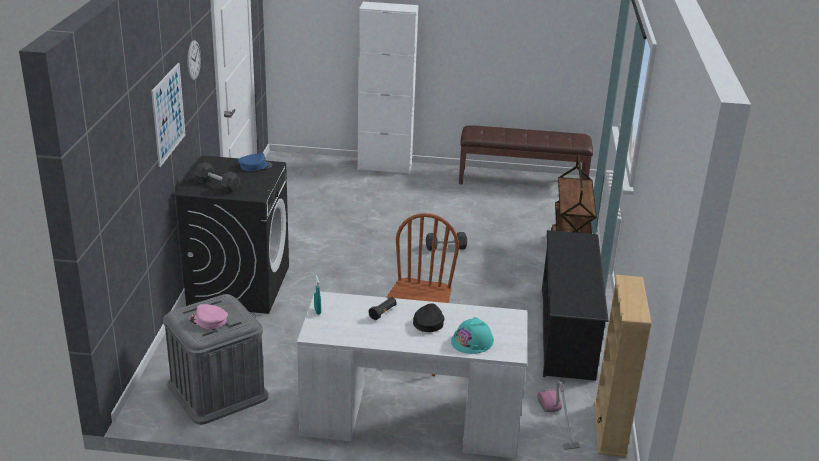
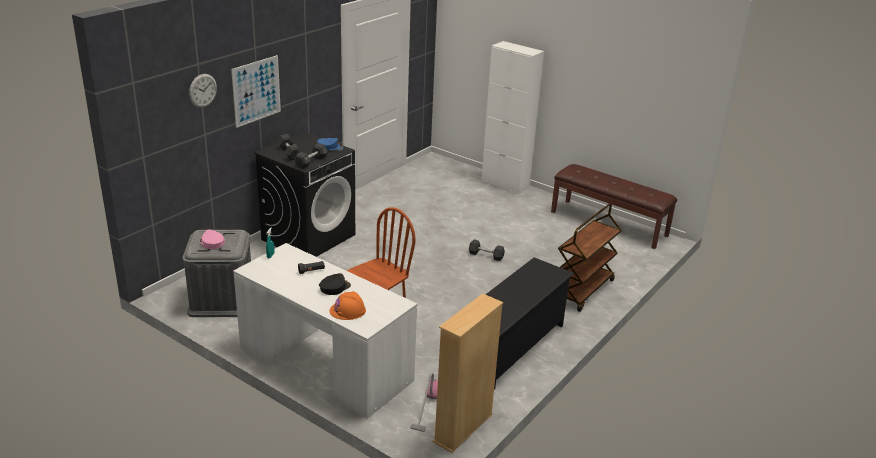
camera: 30 degrees right, 0 degrees up
(193, 60) = (303, 57): wall clock -> wall clock (203, 90)
(256, 188) = (311, 162): none -> black dumbbell
(472, 341) = (347, 310): turquoise hard hat -> orange hard hat

